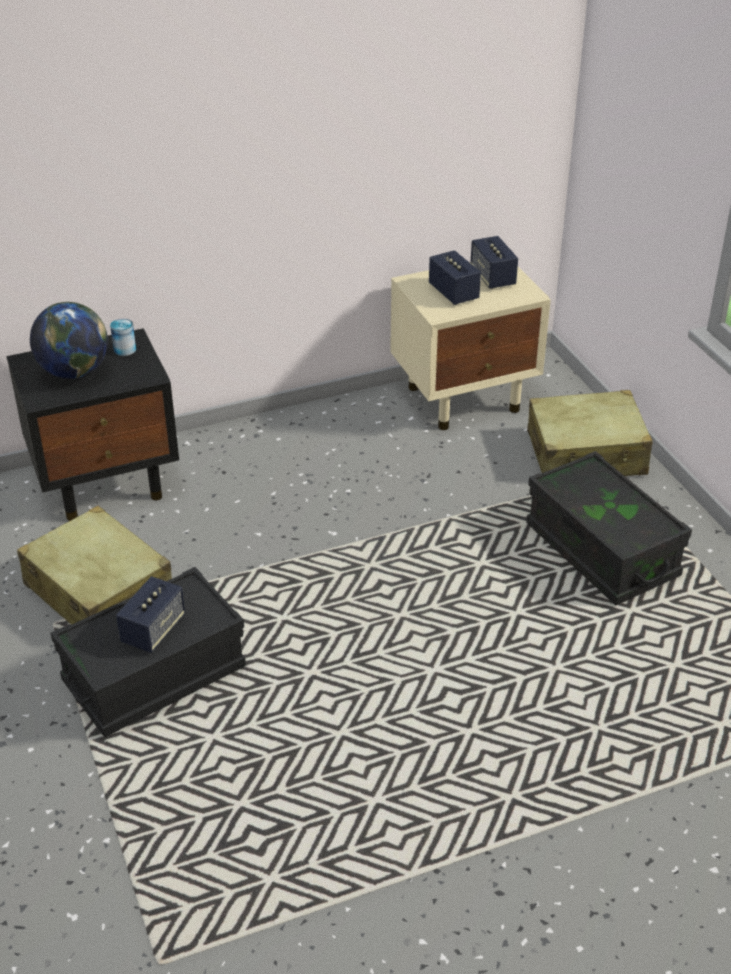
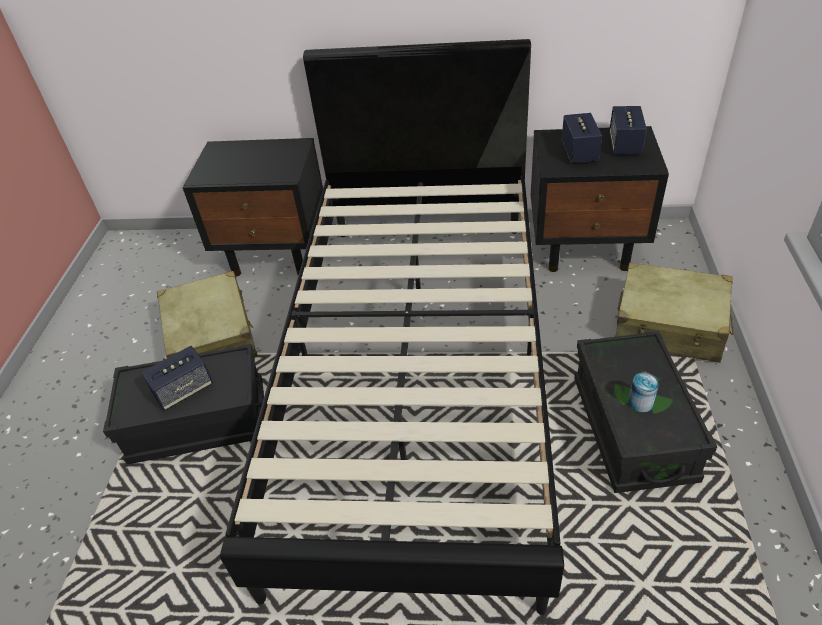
camera: 30 degrees right, 5 degrees up
(74, 372) = (239, 163): globe -> none
(125, 349) = (287, 152): can -> can (640, 402)
(365, 559) = (417, 371): none -> black bed
(465, 398) = (586, 248): beige nightstand -> black nightstand

